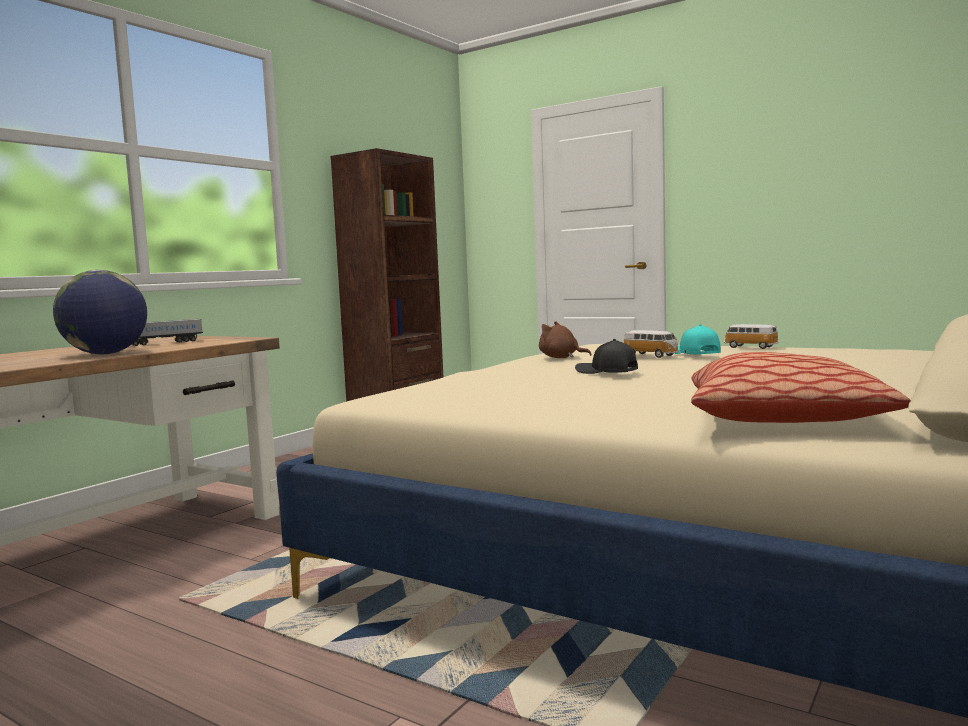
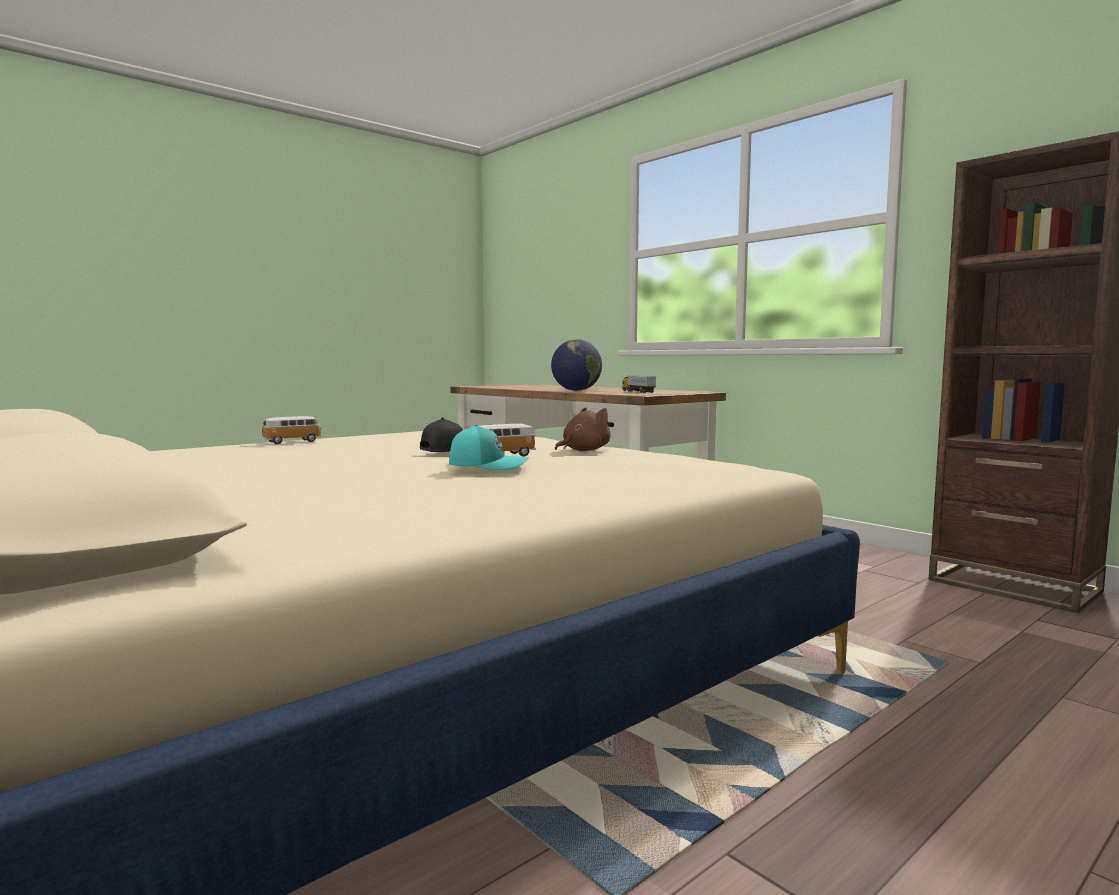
camera: 105 degrees right, 0 degrees up
(749, 347) = (549, 496): toy car -> toy car (293, 442)
(785, 418) = (179, 453): pillow -> none

